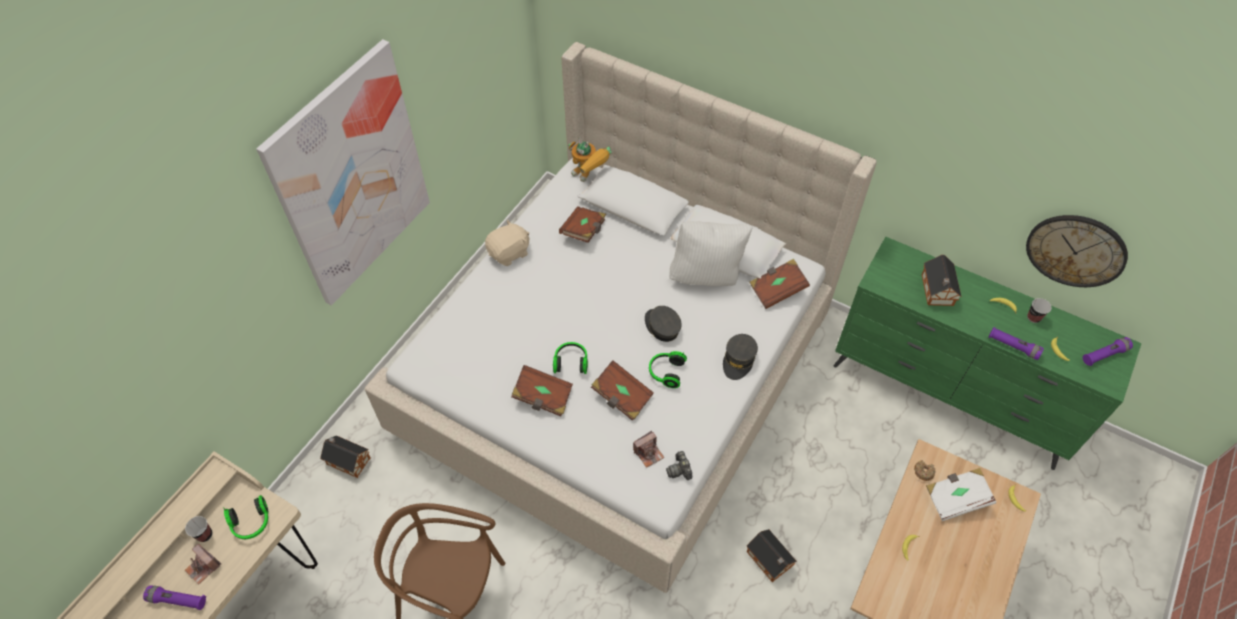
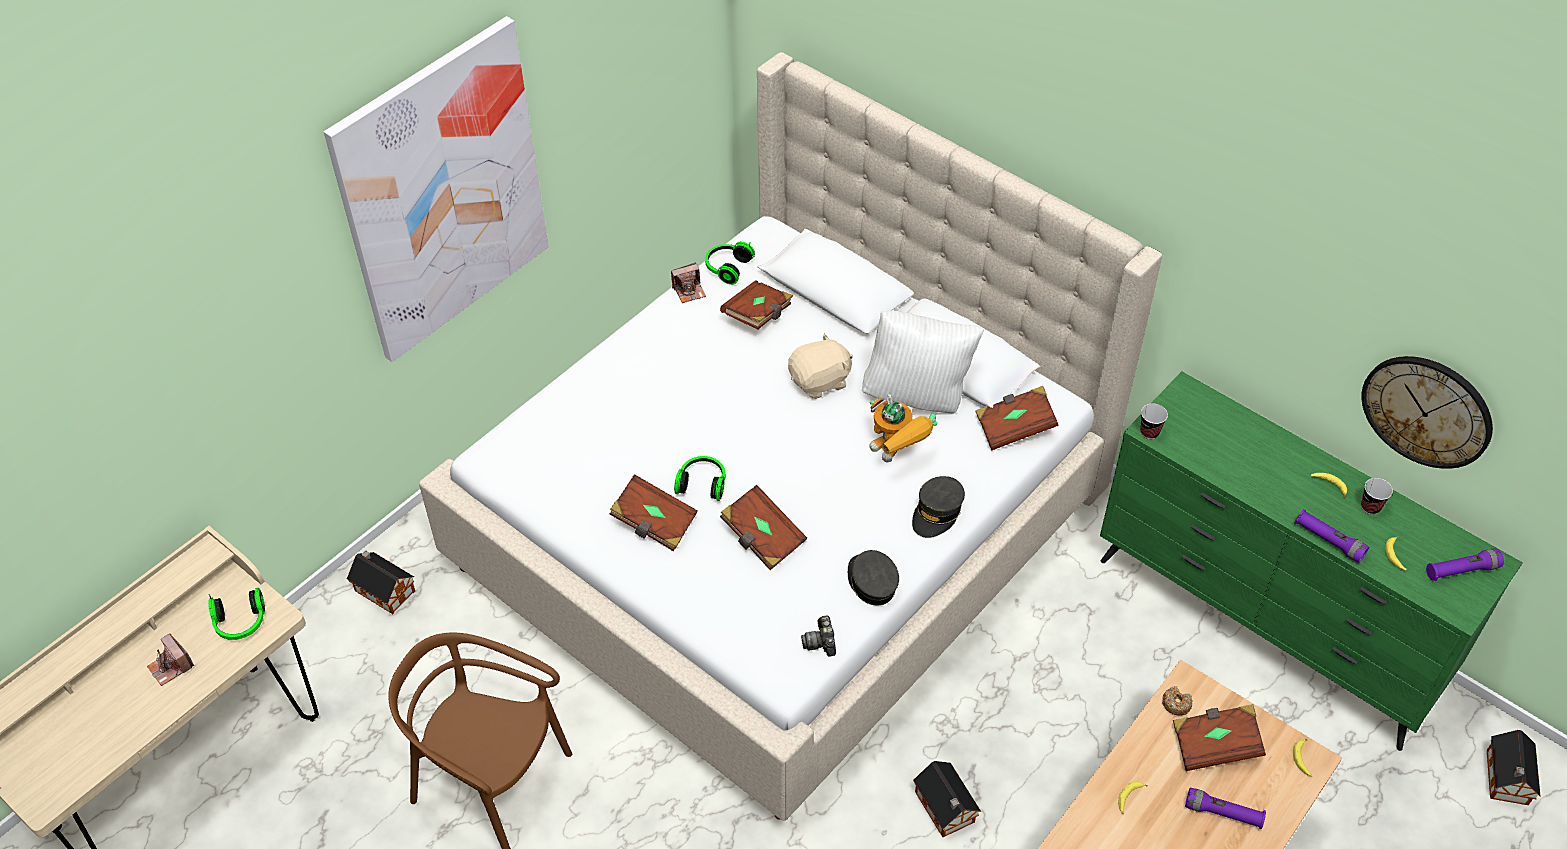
camera: 10 degrees right, 5 degrees down
(178, 600) = (132, 701): purple flashlight -> purple flashlight (1223, 813)
(205, 535) = (179, 628): cup -> cup (1149, 432)
(509, 253) = (648, 331): beige plush toy -> beige plush toy (820, 381)
(589, 176) = (781, 243): toy robot -> toy robot (897, 454)
(648, 453) = (783, 614): camera -> camera (689, 290)
(662, 327) = (839, 455): grey cap -> grey cap (871, 582)
(665, 372) = (830, 515): headphones -> headphones (727, 268)
(937, 291) = (1237, 453): toy house -> toy house (1506, 779)
(956, 498) = (1215, 745): white book -> brown book

